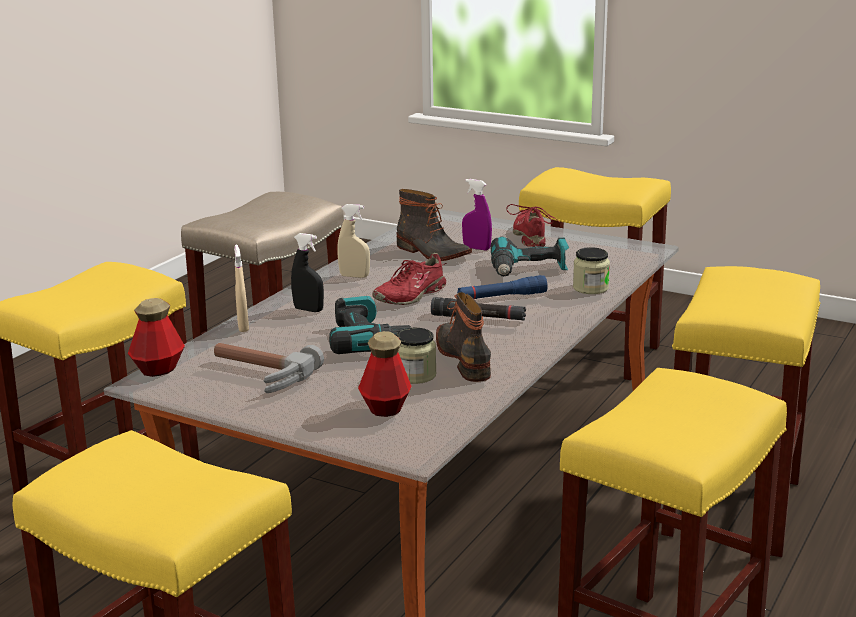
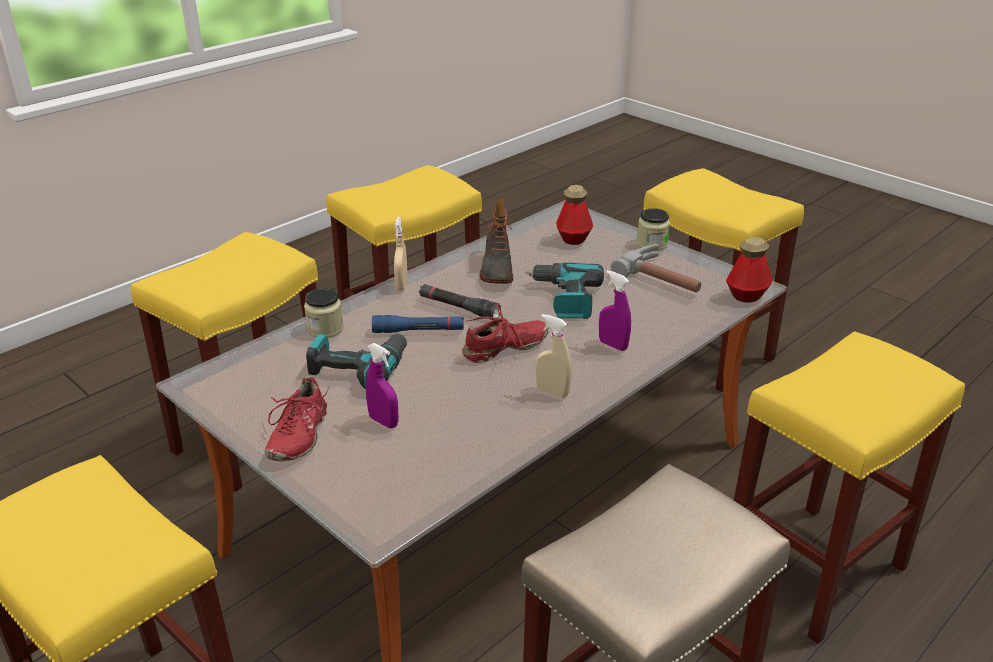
camera: 165 degrees left, 10 degrees up
(243, 326) = (678, 333): beige spray bottle -> beige spray bottle (401, 285)
(308, 310) = (613, 345): black spray bottle -> purple spray bottle
(415, 375) = (542, 260): jar -> jar (651, 244)
(431, 253) = (443, 422): boot -> none

